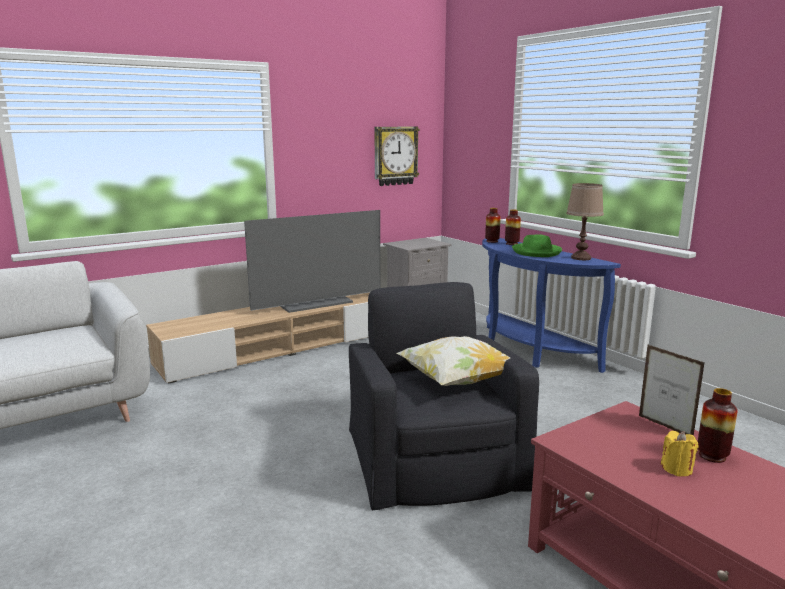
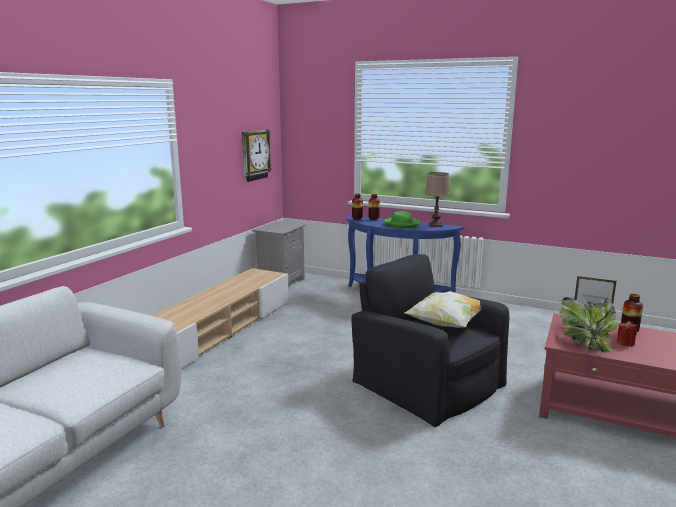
camera: 30 degrees left, 0 degrees up
(315, 303) = (232, 289): television -> none
(602, 453) = (586, 344): none -> potted plant
(677, 469) = (625, 343): yellow candle -> red candle

